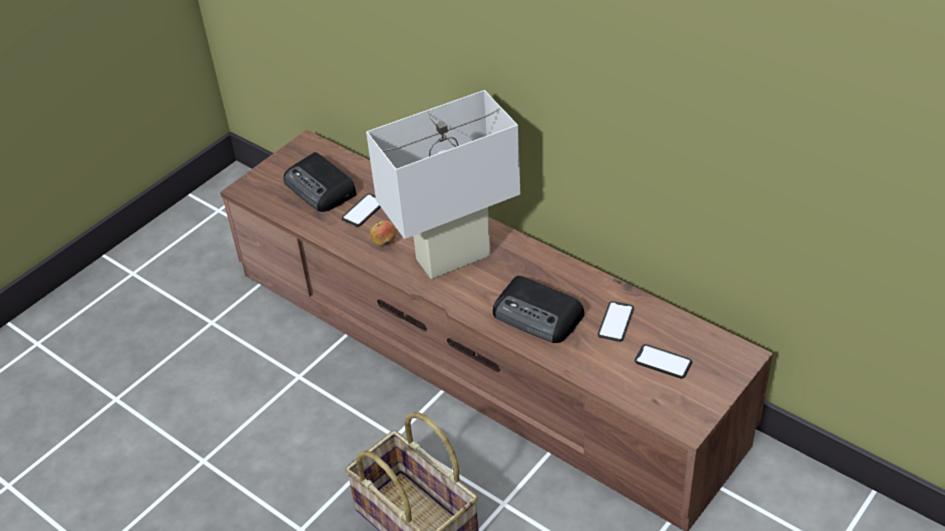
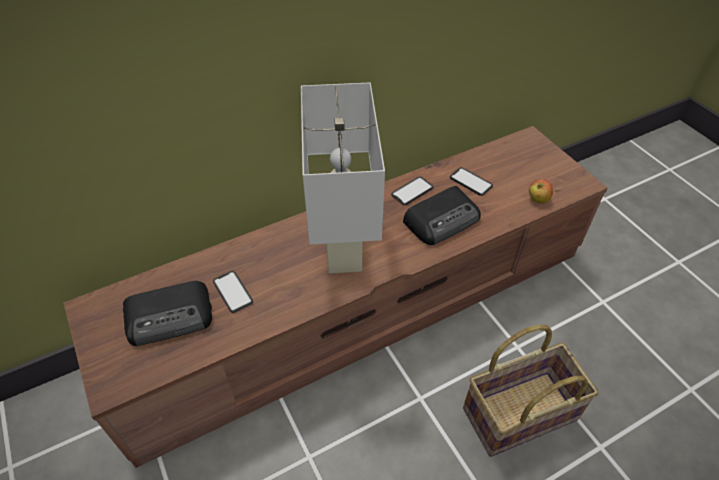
camera: 70 degrees left, 5 degrees up
(384, 242) = (289, 289): apple -> apple (538, 199)
(663, 362) = (521, 173): phone -> phone (412, 191)

